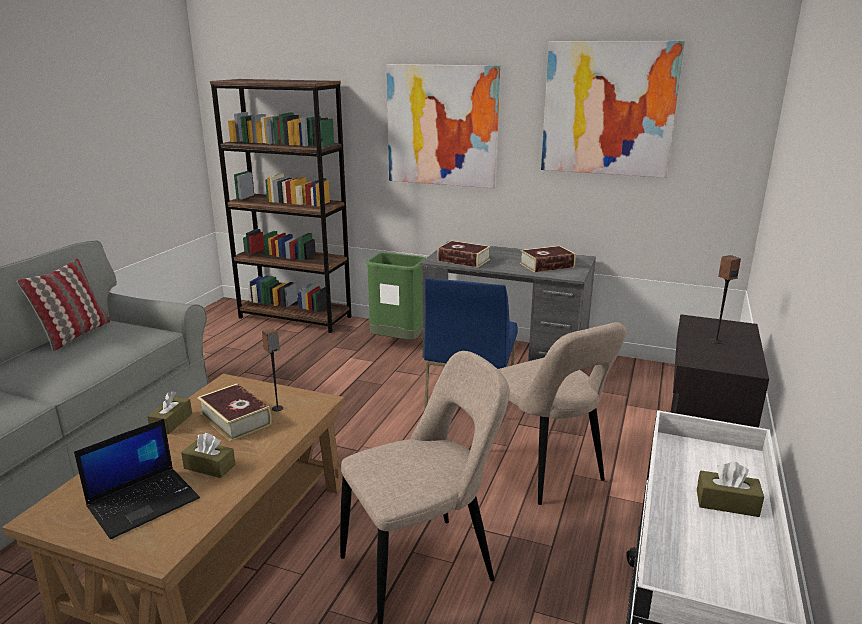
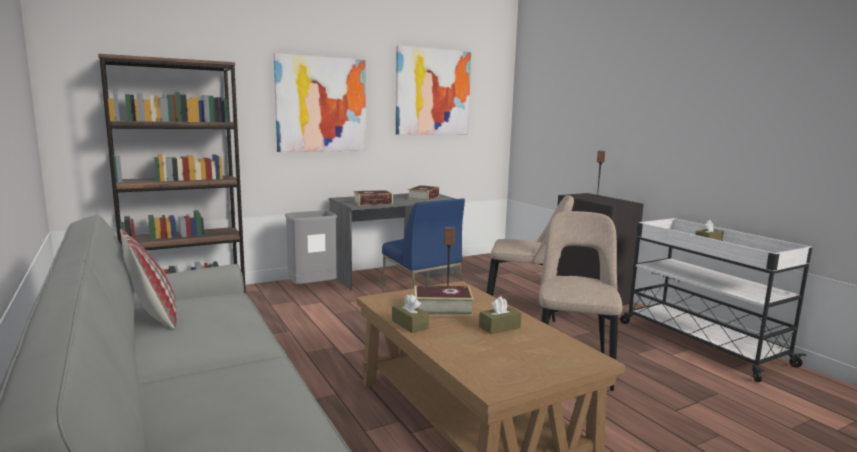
camera: 50 degrees left, 10 degrees down
(144, 501) = (520, 352): laptop -> none
(398, 342) = (312, 288): green trash can -> grey trash can

